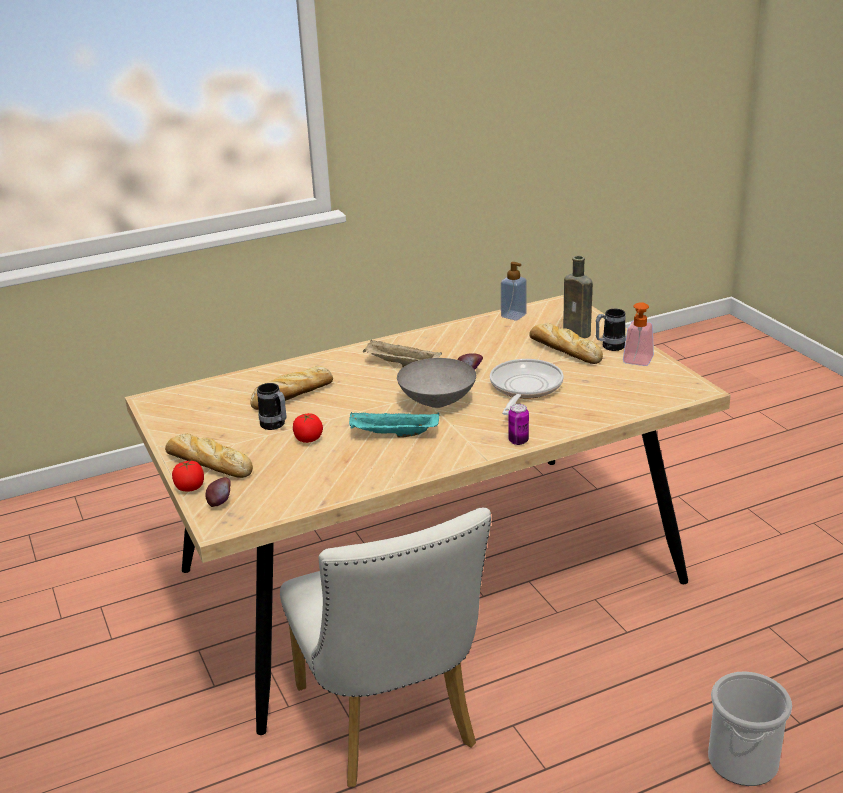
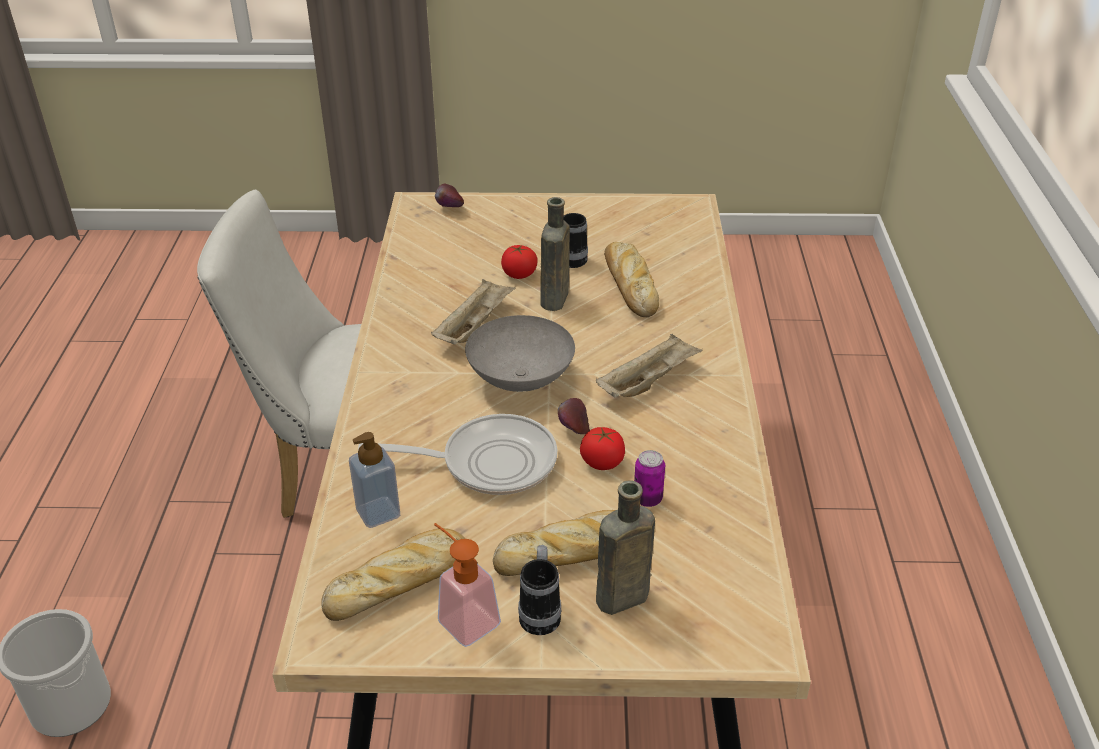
camera: 115 degrees right, 10 degrees up
(190, 488) = (492, 200): tomato -> tomato (602, 462)
(207, 464) = (527, 214): bread -> bread (401, 582)
(335, 416) = (554, 301): none -> brown bottle
(393, 435) = (474, 326): turquoise tray -> beige tray
(513, 316) = (744, 552): soap dispenser -> soap dispenser (378, 512)
(518, 441) = (370, 407): can -> can (647, 499)
(524, 388) = (489, 462): frying pan -> frying pan turned 45 degrees counterclockwise

